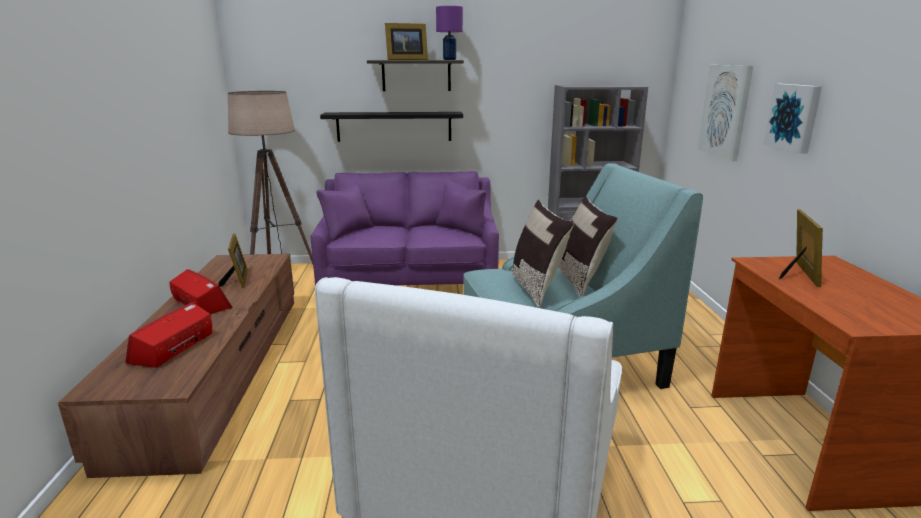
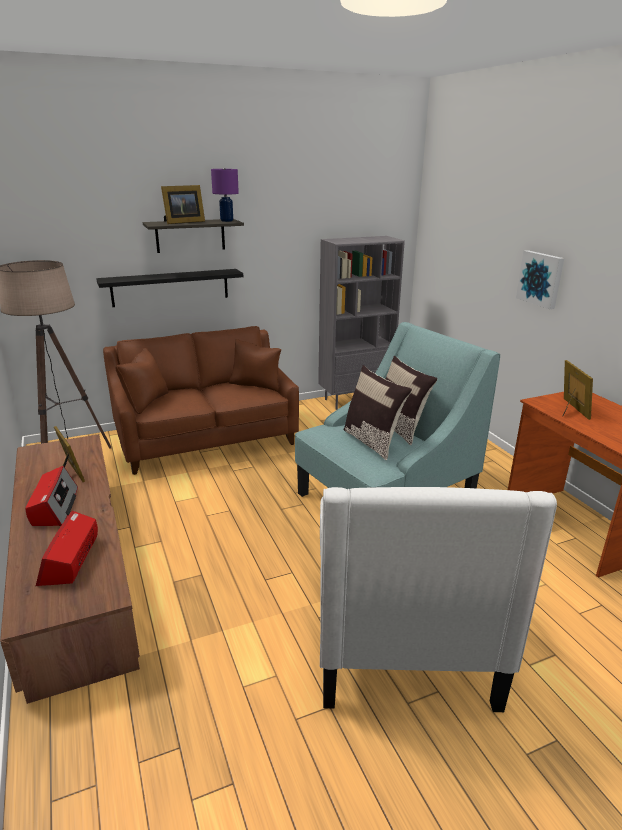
camera: 20 degrees left, 5 degrees up
(201, 304) = (54, 507): radio -> radio turned 60 degrees clockwise
(409, 280) = (206, 438): purple sofa -> brown sofa
(725, 111) = (474, 265): picture -> none

